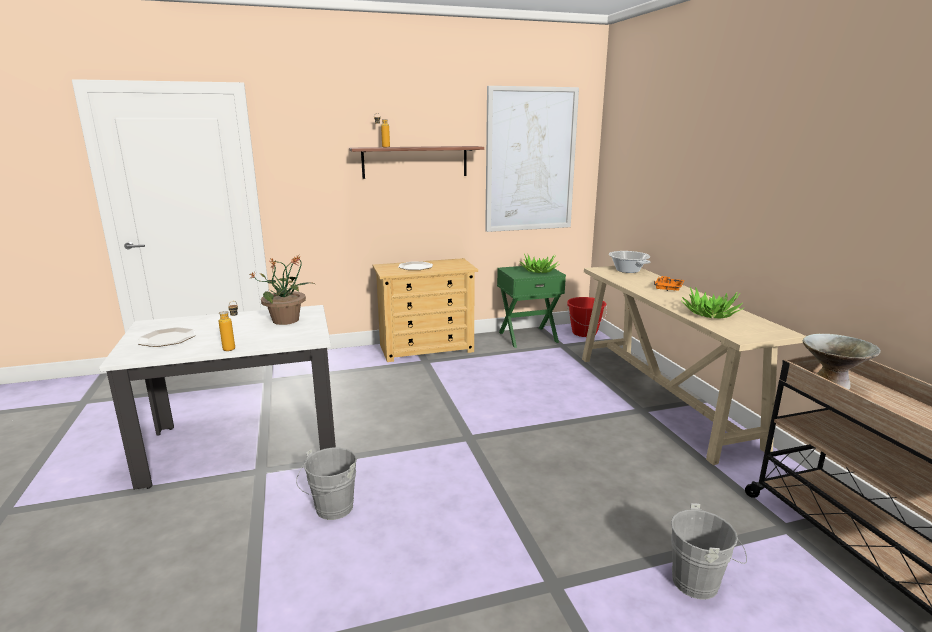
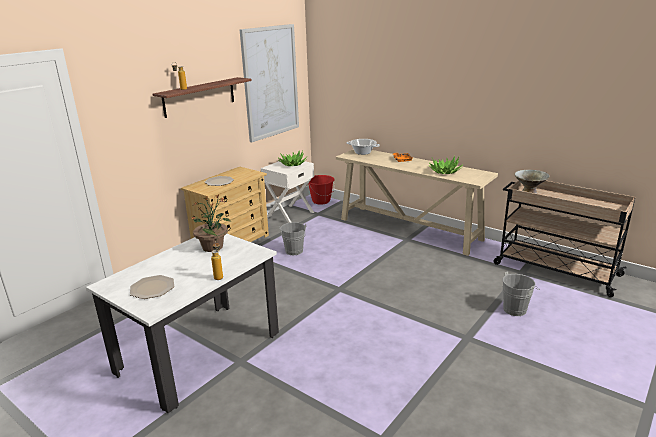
camera: 35 degrees left, 5 degrees up
(331, 510) = (320, 360): grey bucket -> grey bucket (294, 252)
(527, 337) = (289, 214): green nightstand -> white nightstand

